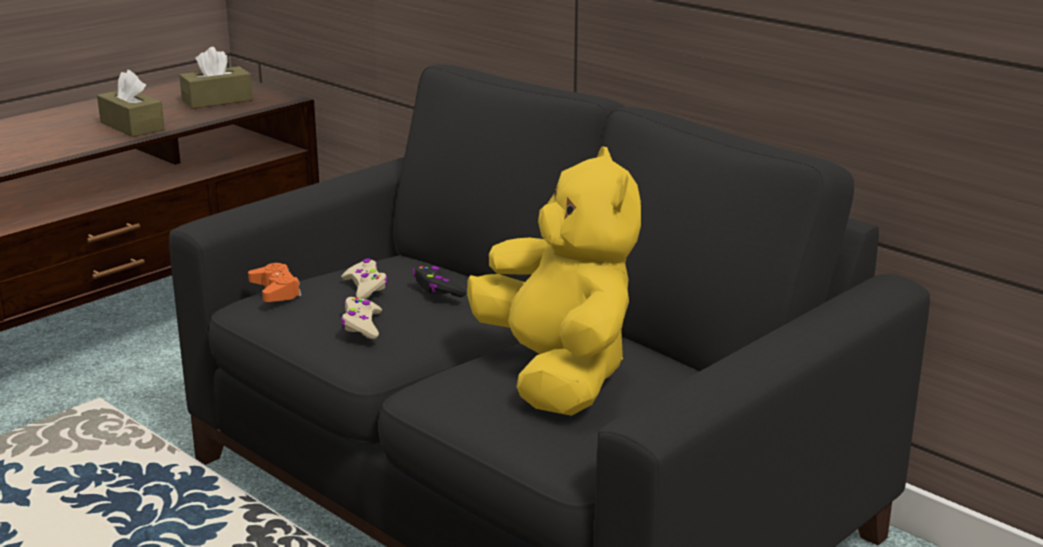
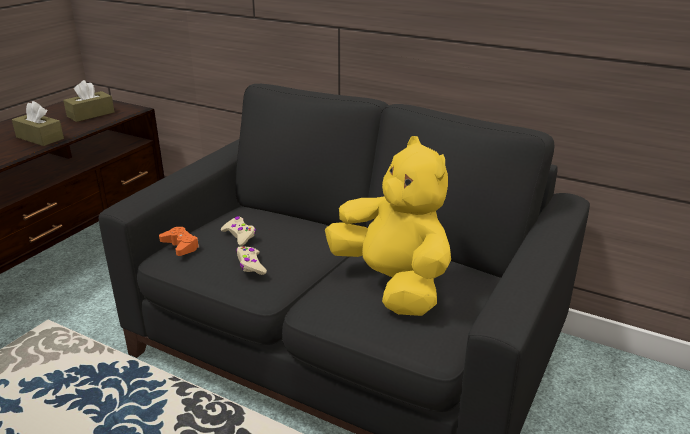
camera: 15 degrees left, 5 degrees up
(437, 289) = (284, 230): black game controller -> none

